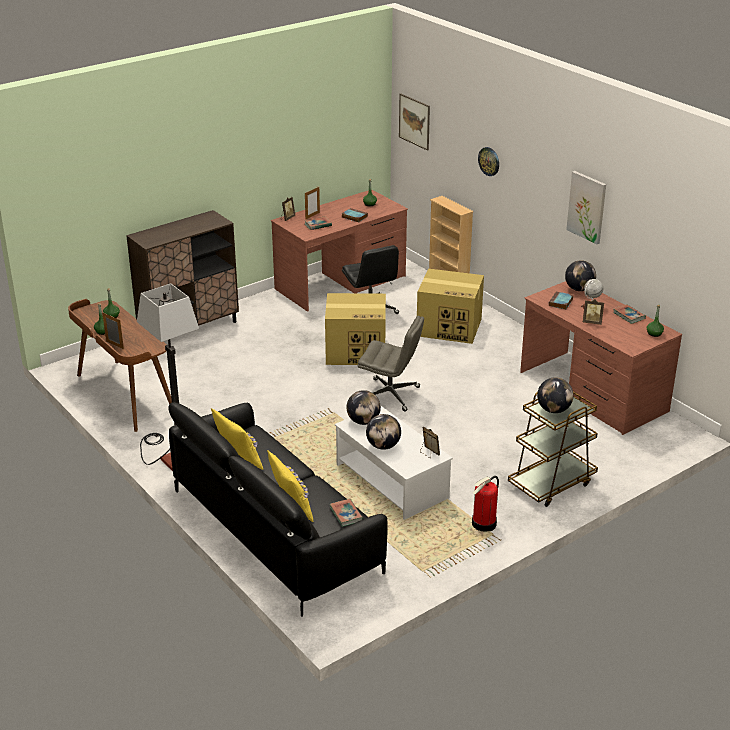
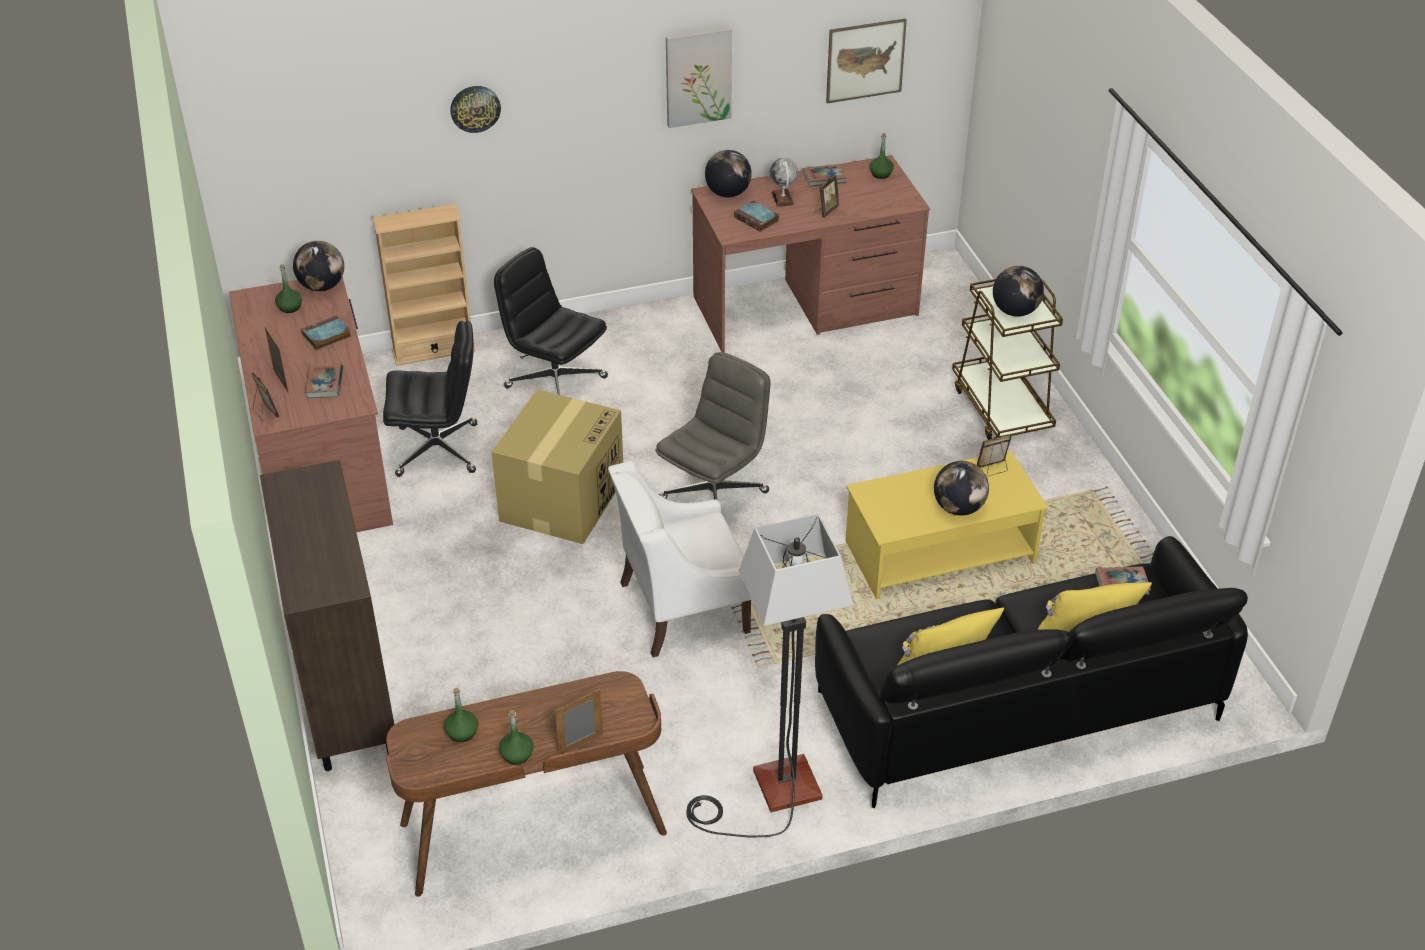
camera: 70 degrees left, 10 degrees up
(295, 403) = (682, 607): none -> white armchair
(363, 421) = (885, 512): globe -> globe (322, 286)
(391, 481) = (938, 553): white coffee table -> yellow coffee table
(414, 121) = (265, 130): picture -> picture (865, 60)
(450, 327) = (554, 382): cardboard box -> black office chair
(484, 524) = (1068, 492): fire extinguisher -> none

